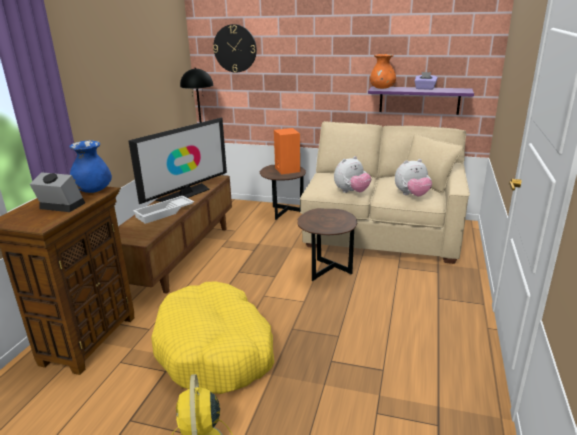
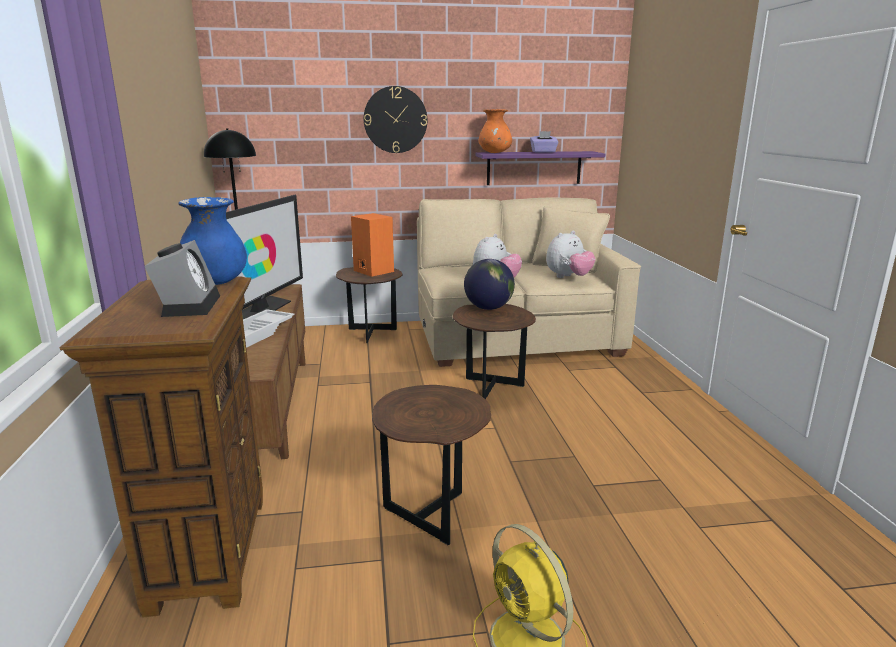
camera: 25 degrees left, 5 degrees down
(60, 206) = (188, 305): alarm clock -> alarm clock turned 90 degrees clockwise
(216, 350) = (432, 512): yellow dog bed -> brown side table
(235, 48) = (281, 103): wall clock -> wall clock (395, 120)
(330, 213) = (488, 308): none -> globe

